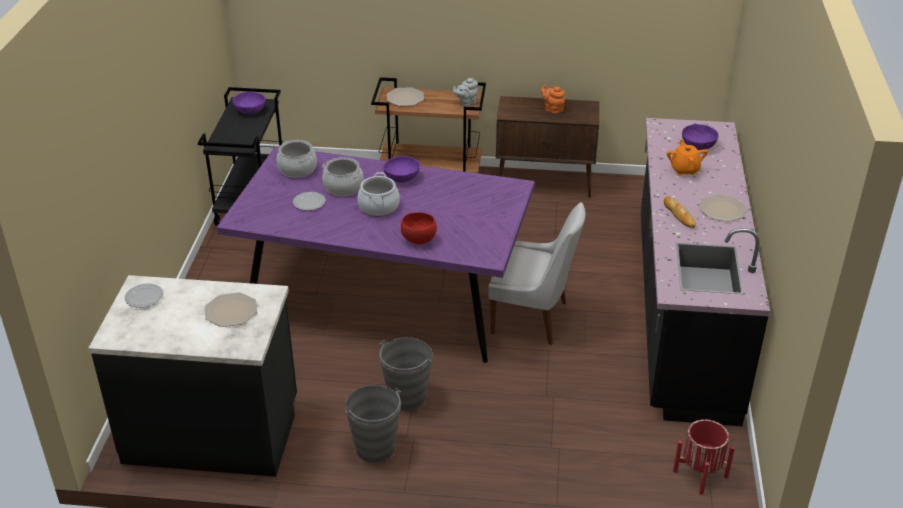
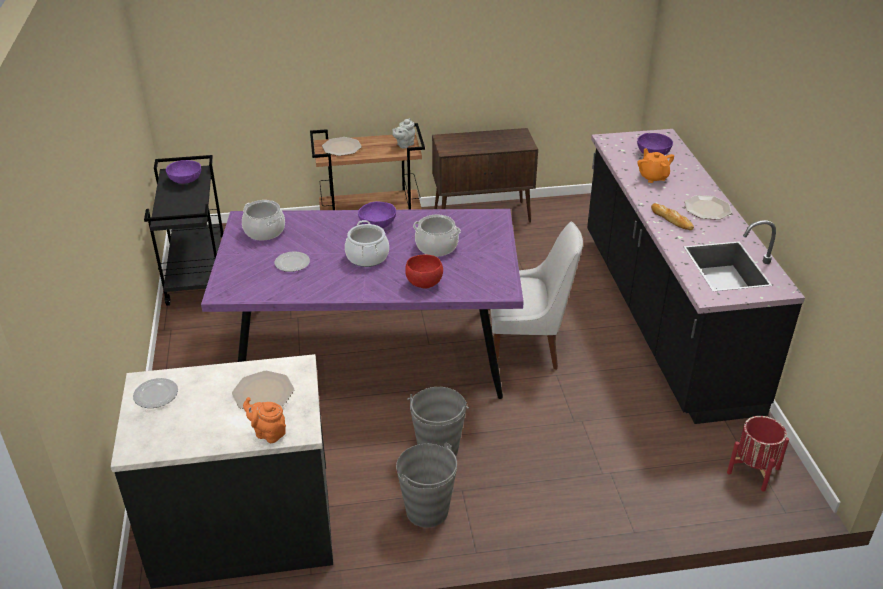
camera: 15 degrees left, 0 degrees up
(343, 187) = (321, 242): cooking pot -> cooking pot (437, 246)
(552, 109) = (488, 140): orange teapot -> orange teapot (268, 433)

